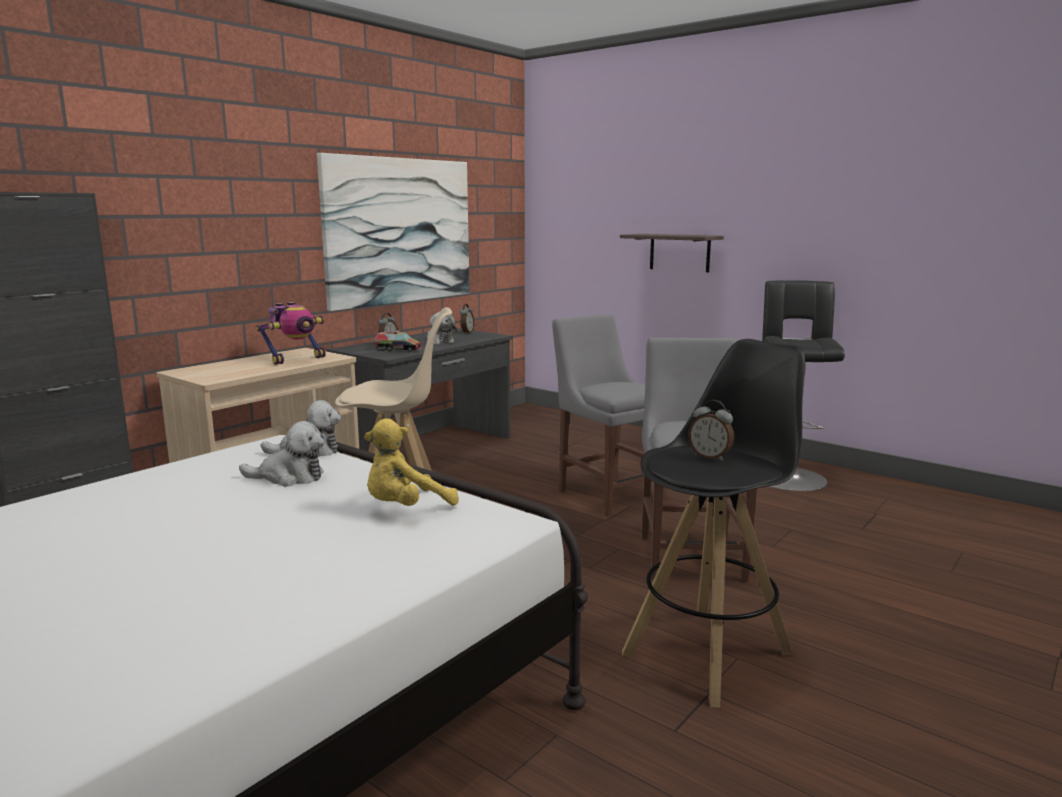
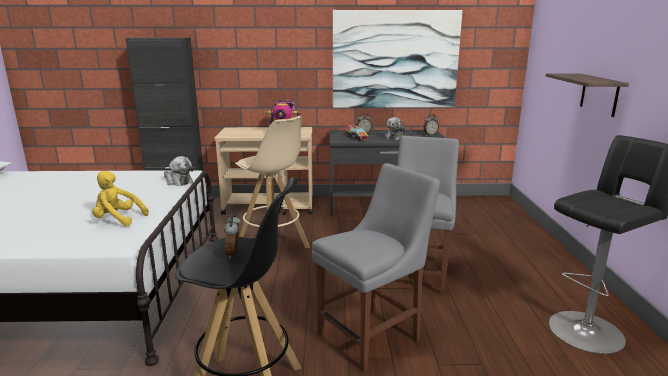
camera: 50 degrees right, 5 degrees up
(289, 477) = (139, 190): plush toy -> none

